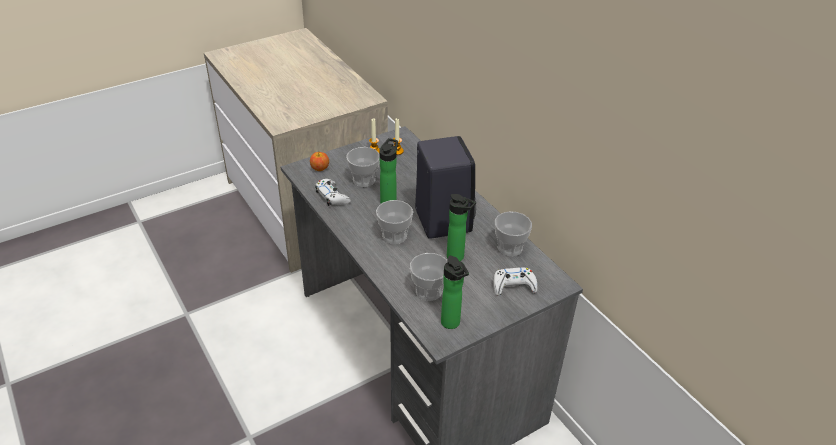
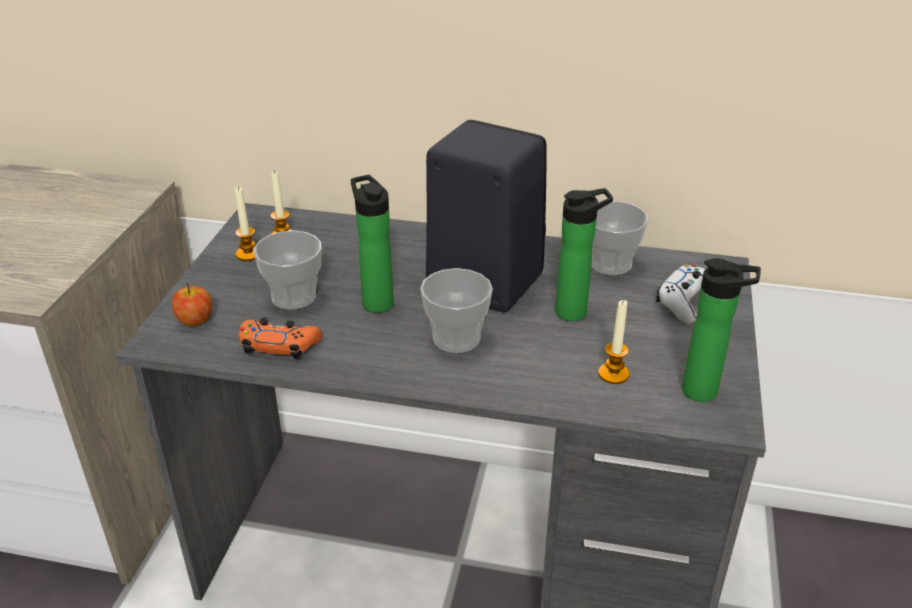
camera: 45 degrees left, 5 degrees down
(332, 196) = (279, 345): white game controller -> orange game controller
(428, 291) = (613, 374): cup -> candle

